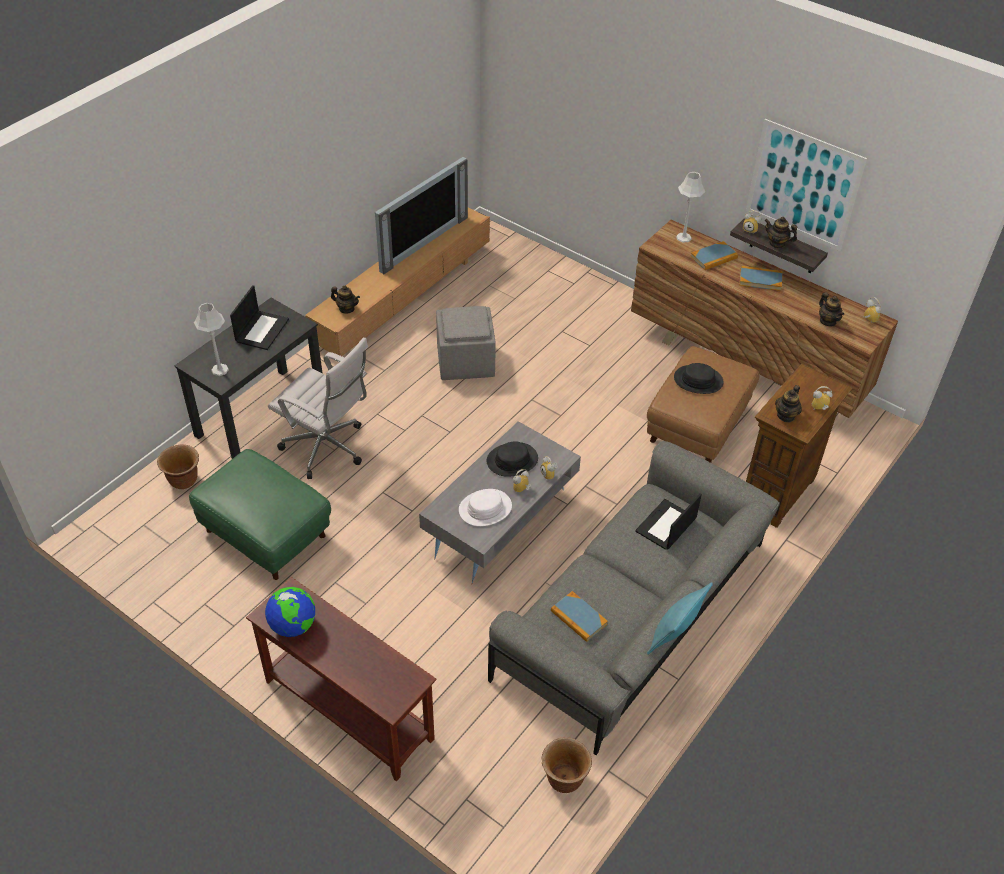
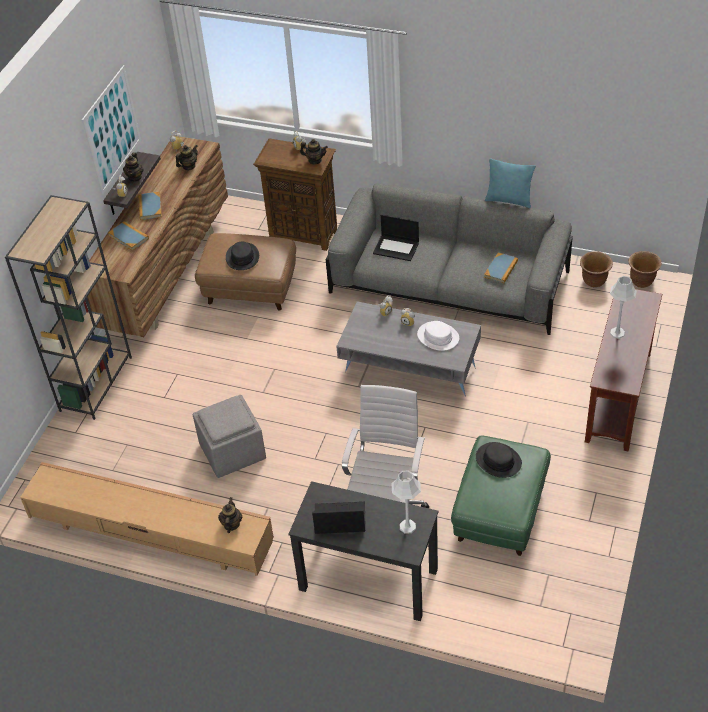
camera: 105 degrees left, 0 degrees up
(184, 481) = (477, 600): brown planter -> brown planter (641, 281)
(293, 626) = (628, 367): globe -> none
(421, 242) = (101, 504): television -> none
(512, 460) = (381, 336): black hat -> black hat (498, 461)
(604, 291) = (96, 383): none -> bookcase
(683, 237) = (106, 260): grey table lamp -> grey table lamp (617, 333)

